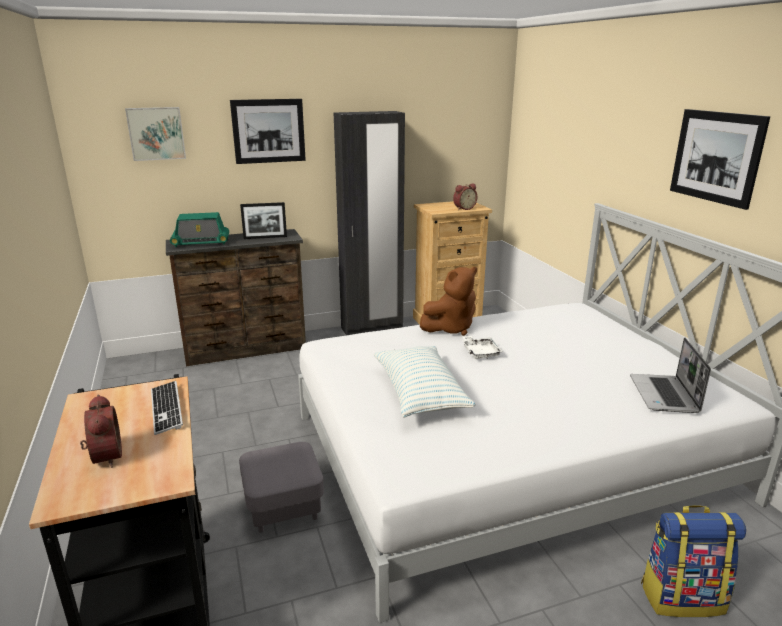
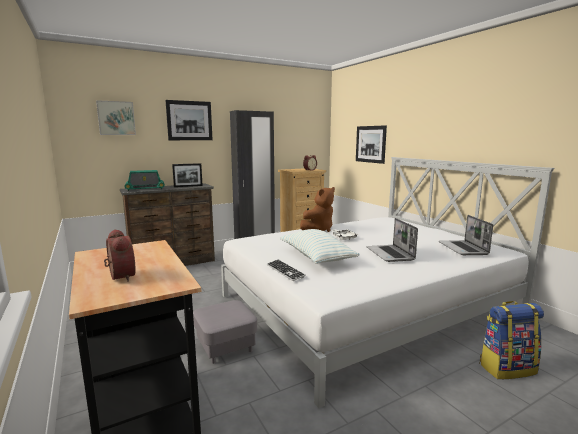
camera: 10 degrees left, 10 degrees down
(166, 408) = (157, 253): keyboard -> keyboard (285, 271)
(536, 398) = (390, 254): none -> laptop
(716, 157) = (466, 115): picture -> picture (370, 144)

